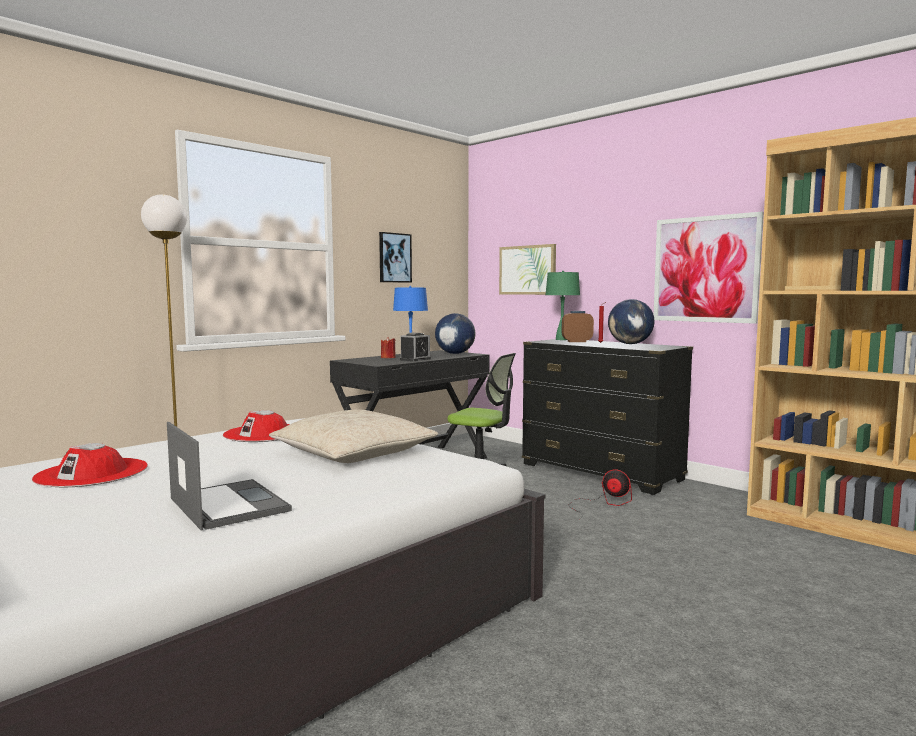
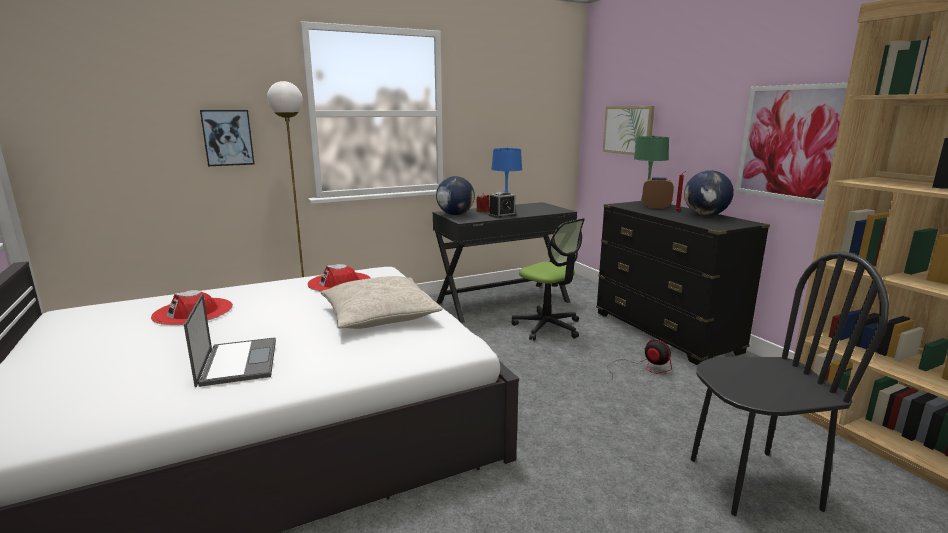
camera: 20 degrees right, 10 degrees up
(394, 258) = (503, 118): picture -> picture (227, 137)
(455, 353) = (547, 208): globe -> globe (455, 214)
(766, 573) = (752, 482): none -> black chair

